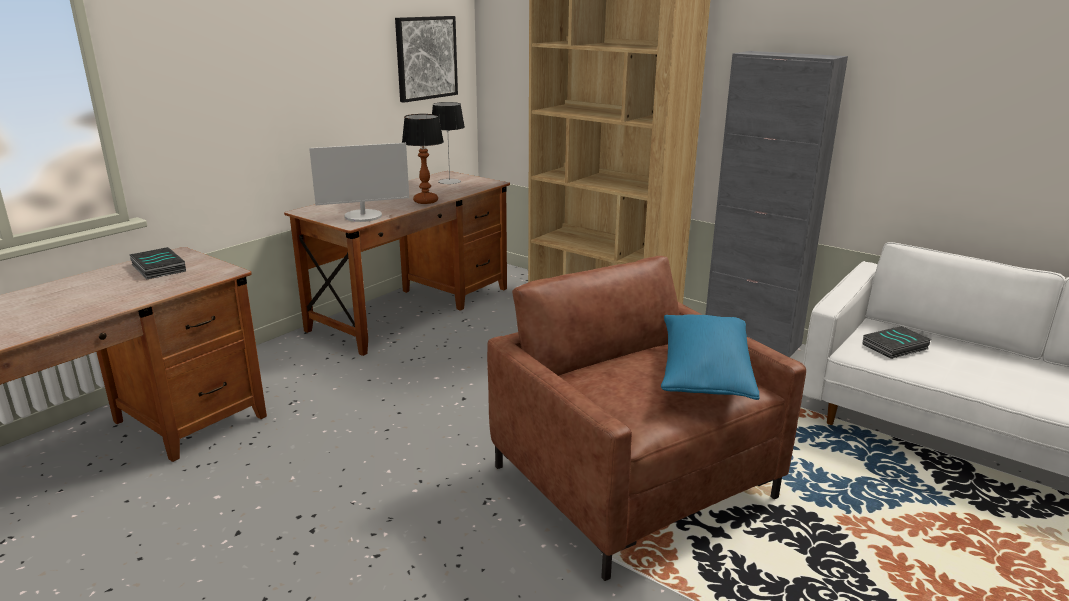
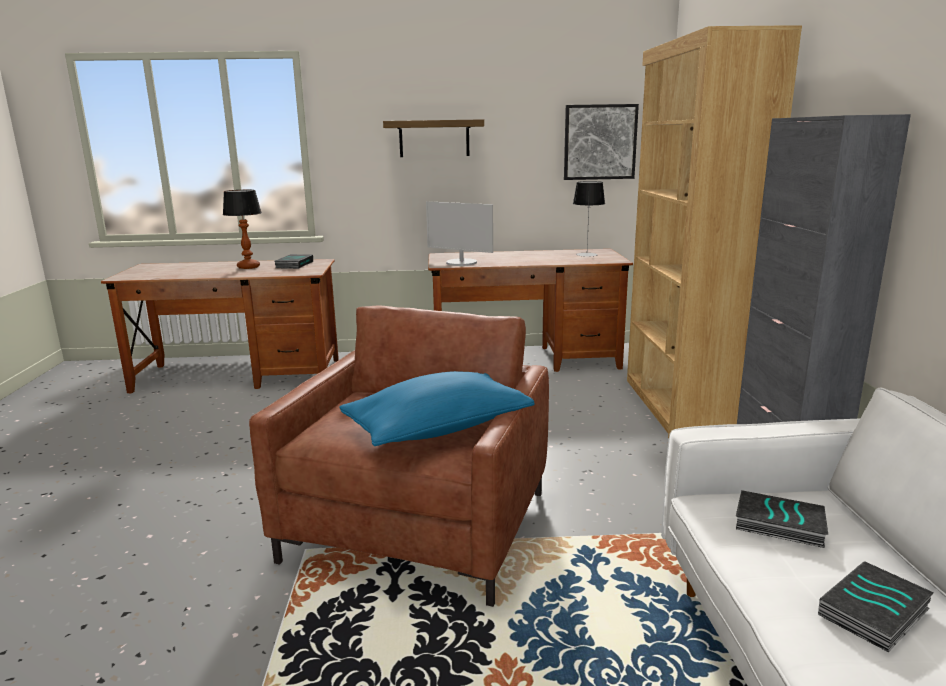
camera: 50 degrees right, 5 degrees down
(269, 64) = (434, 138): none -> shelf
(426, 201) = (527, 262): table lamp -> table lamp (248, 267)
(996, 368) = (875, 613): none -> book

